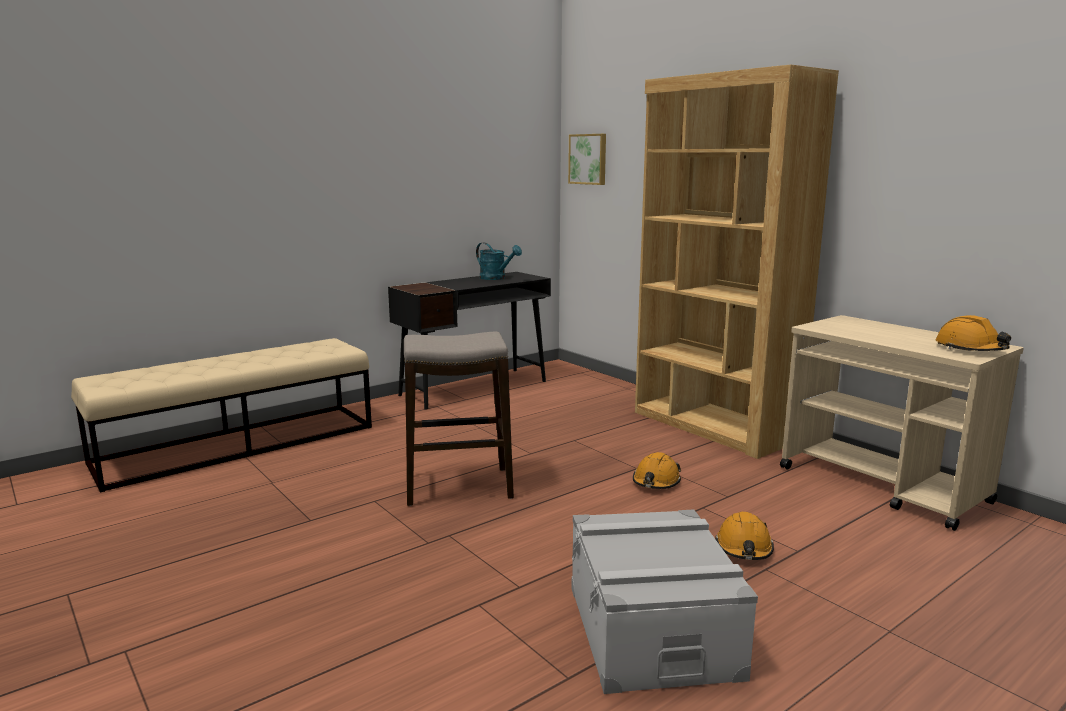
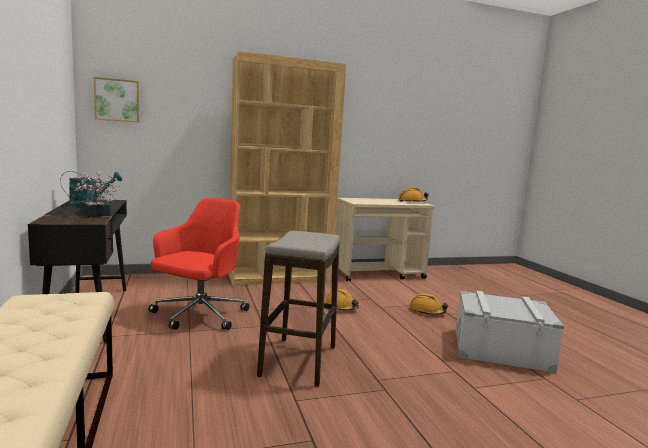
camera: 70 degrees left, 5 degrees down
(453, 287) = (95, 214): none -> potted plant
(522, 421) = (198, 315): none -> red office chair

